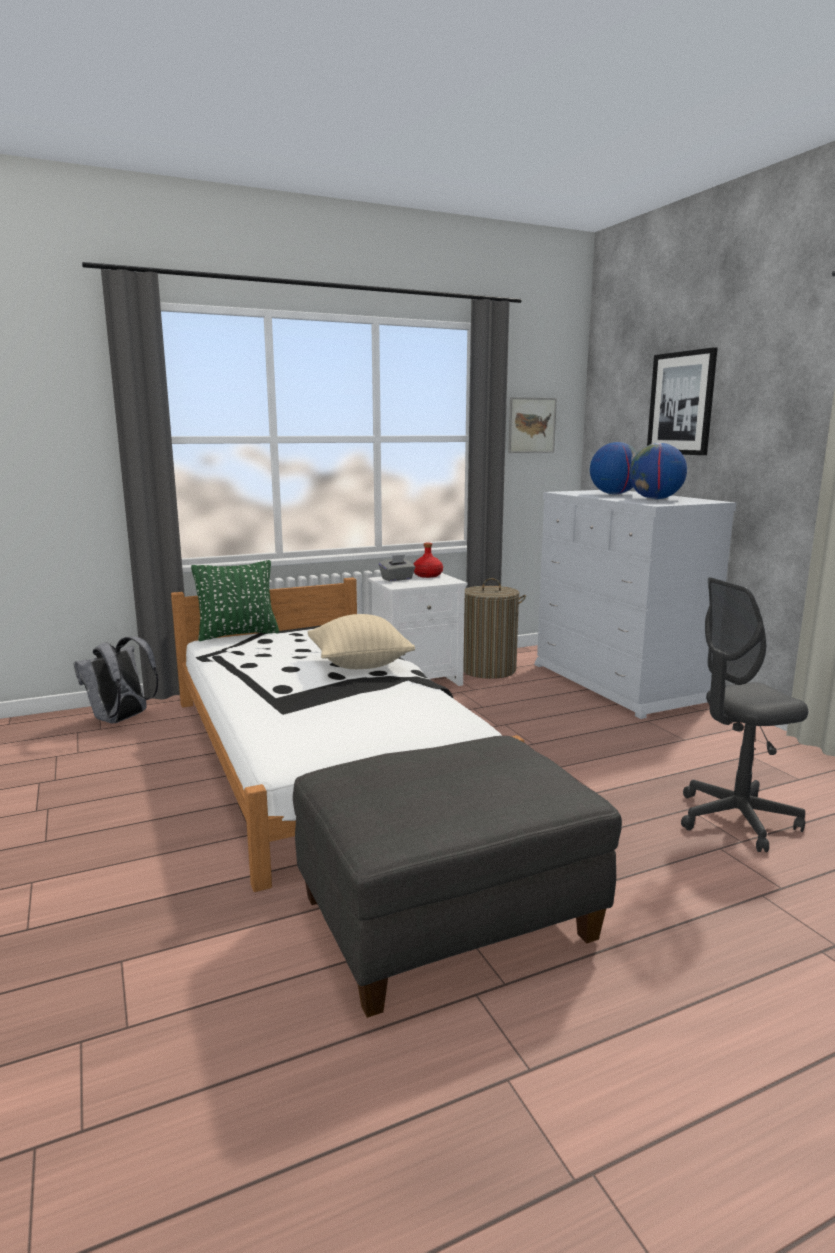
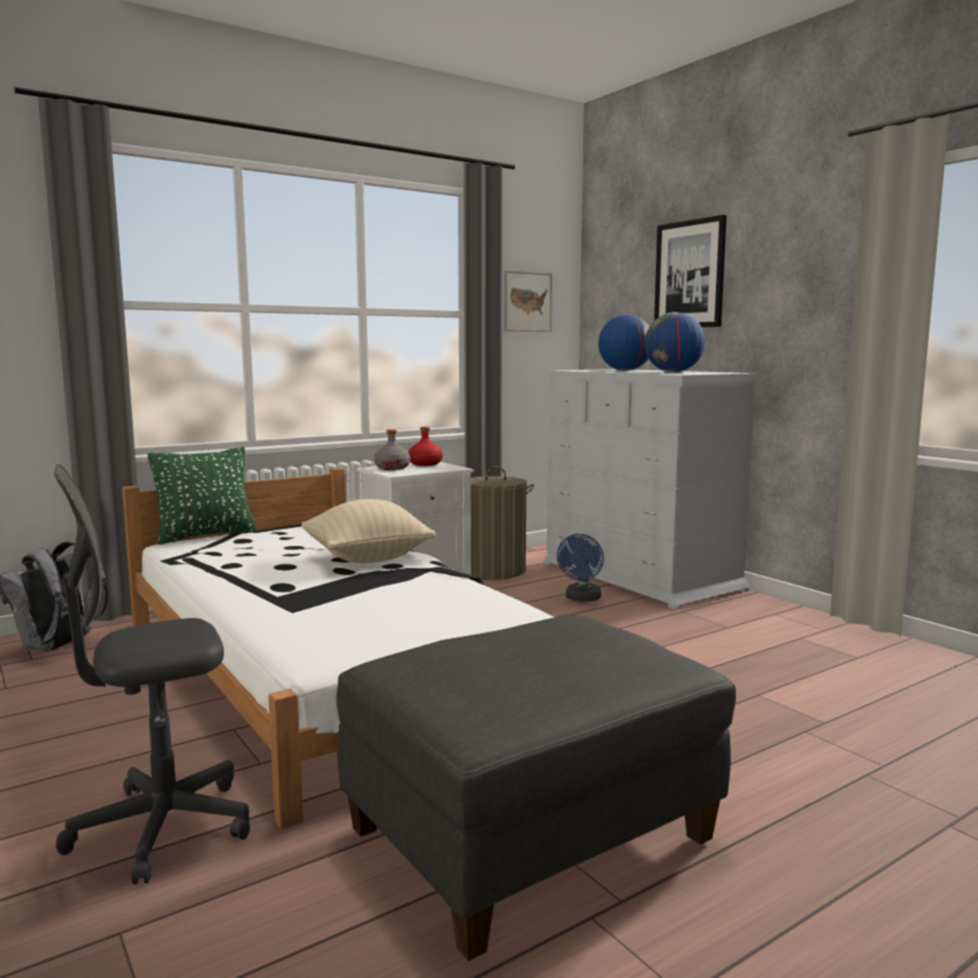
camera: 10 degrees left, 5 degrees down
(397, 579) = (392, 468): grey tissue box -> grey bottle
(558, 702) = (582, 599): none -> blue fan
(736, 820) = (810, 702): grey office chair -> grey office chair (162, 828)

